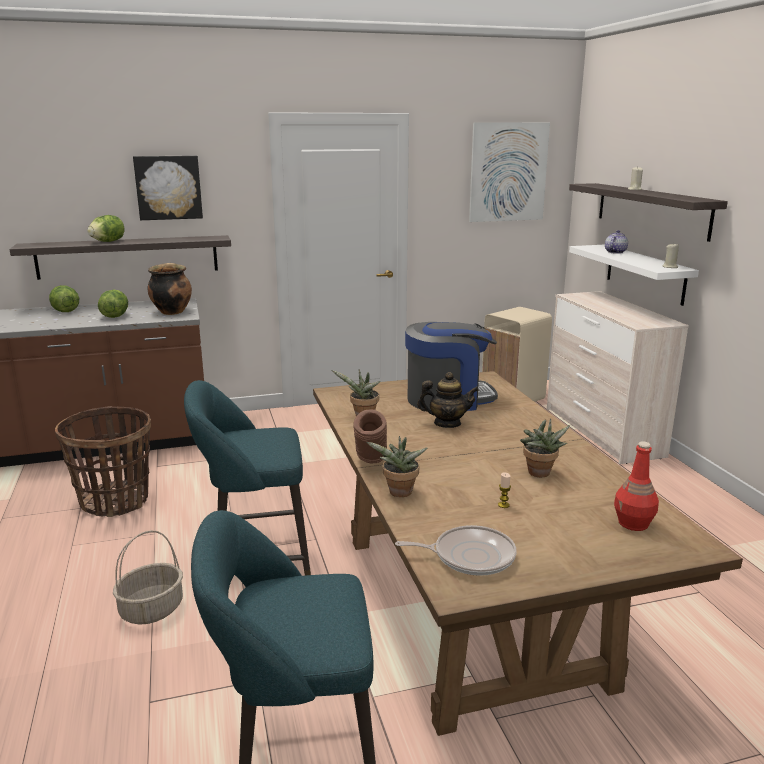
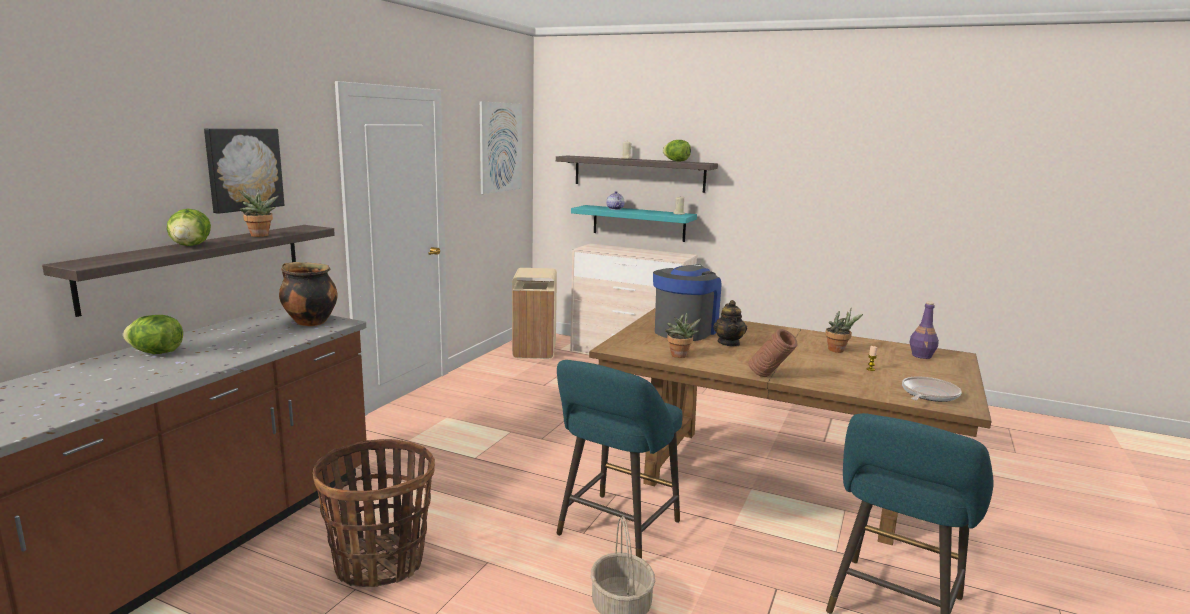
camera: 50 degrees left, 5 degrees down
(115, 316) = (254, 341): lettuce -> lettuce (676, 161)
(399, 493) = (825, 384): potted plant -> potted plant (259, 236)
(447, 423) = (729, 343): teapot -> teapot turned 135 degrees clockwise
(633, 523) = (922, 356): red bottle -> purple bottle
(645, 273) = (638, 223): white shelf -> turquoise shelf

